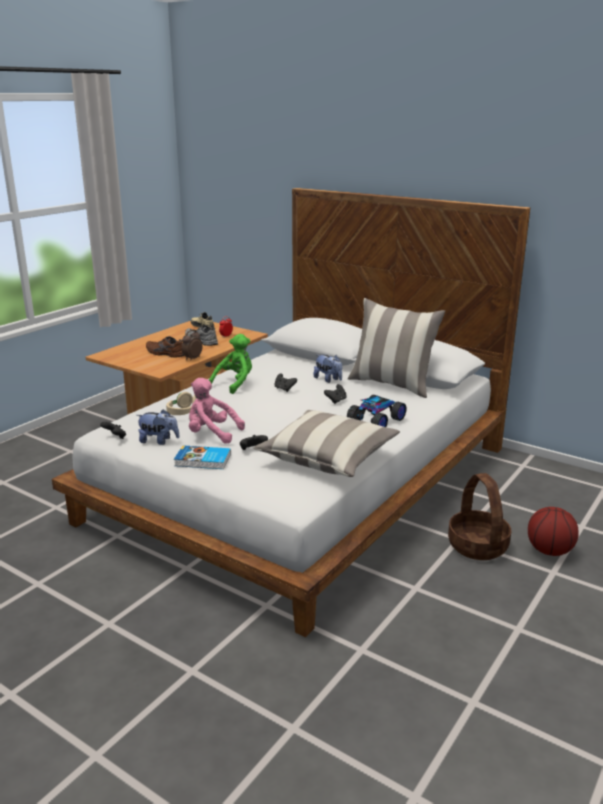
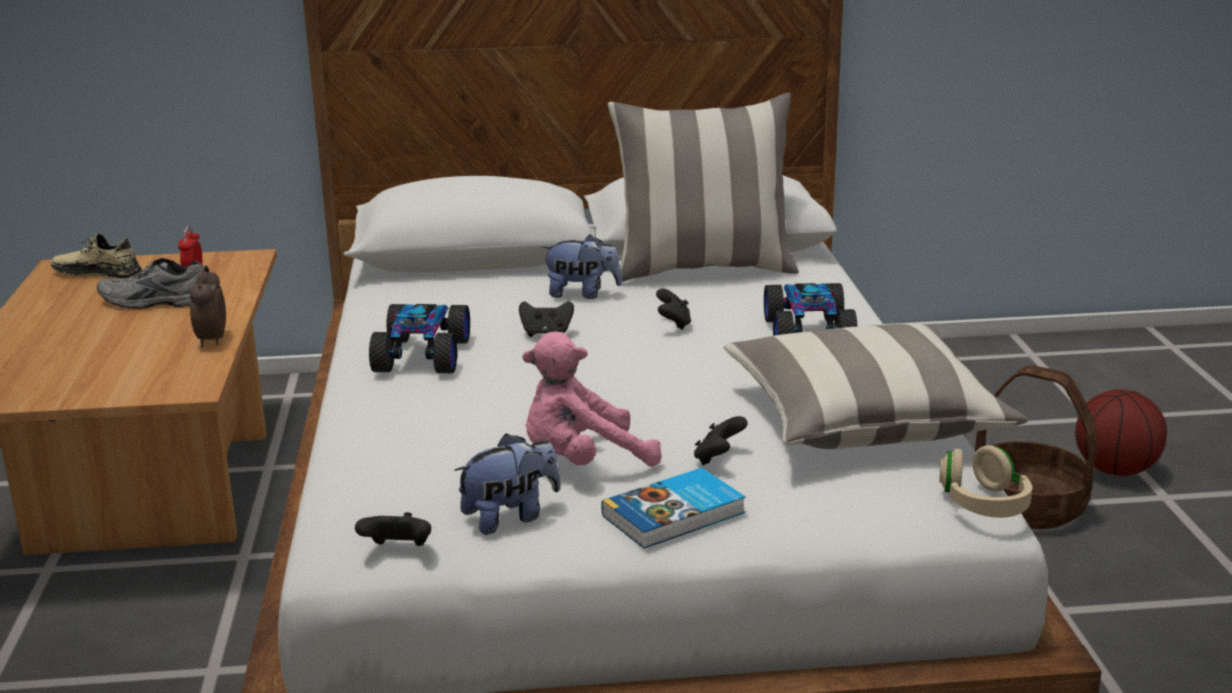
camera: 40 degrees left, 0 degrees up
(164, 353) = (120, 350): brown shoe -> none
(184, 412) = (455, 442): beige headphones -> beige headphones (983, 504)
(235, 383) = (424, 355): green plush toy -> toy car

